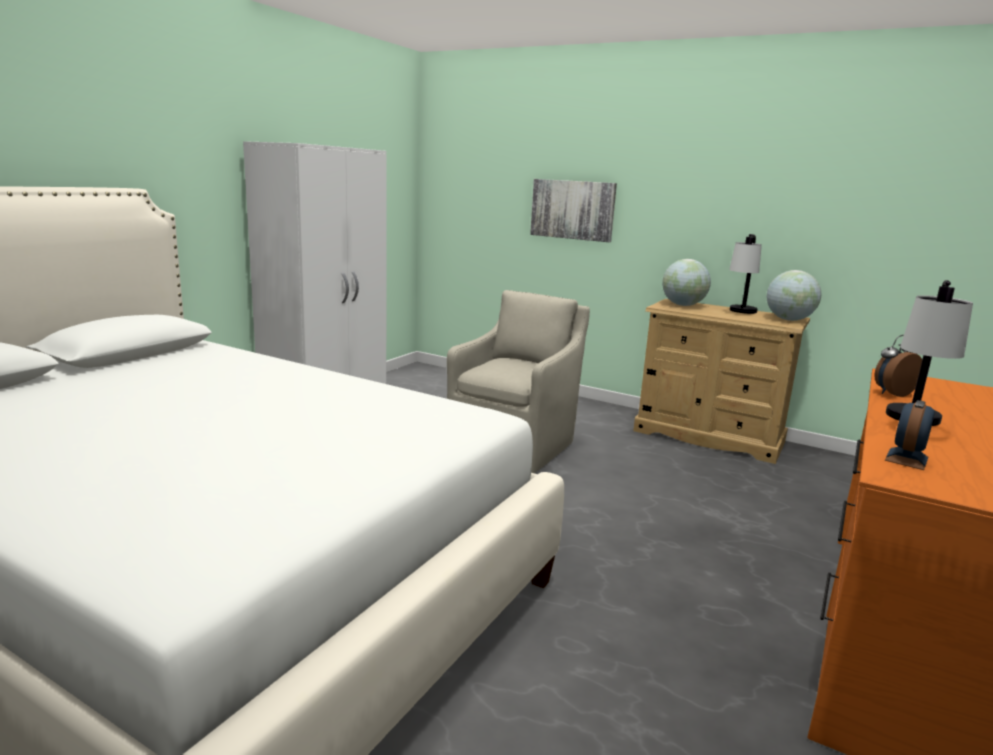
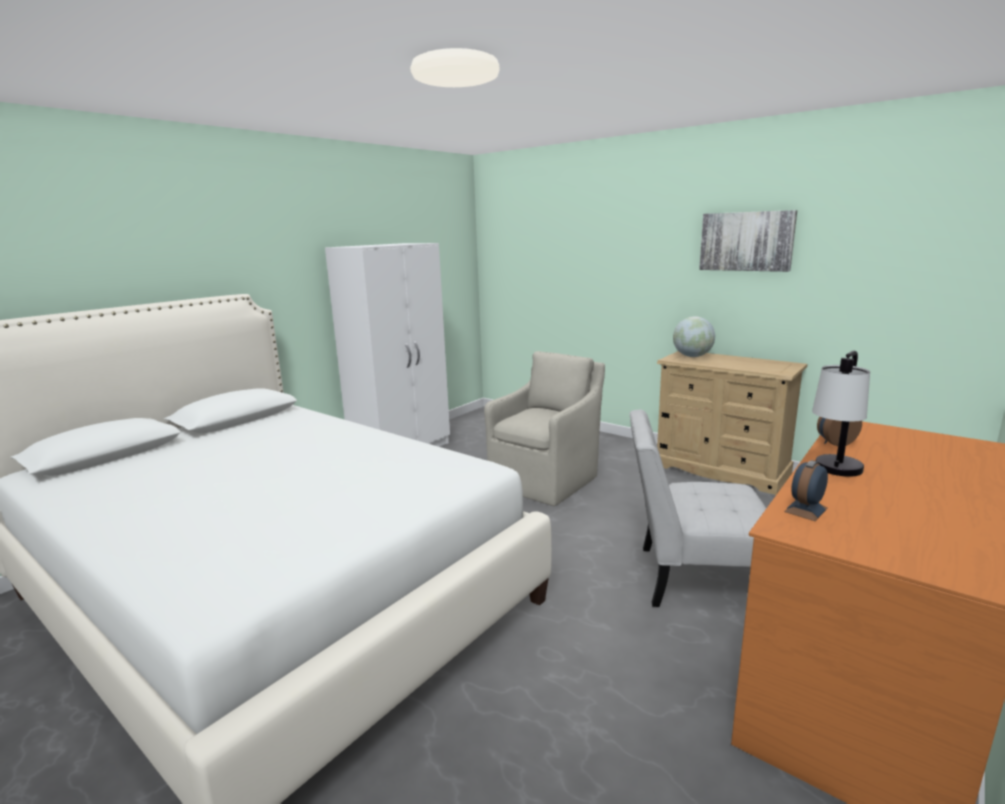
camera: 10 degrees right, 0 degrees up
(572, 209) = (599, 277): picture -> picture (746, 241)
(710, 553) = (691, 577): none -> white chair
(740, 313) = (742, 362): table lamp -> none
(788, 320) = (784, 367): globe -> none

